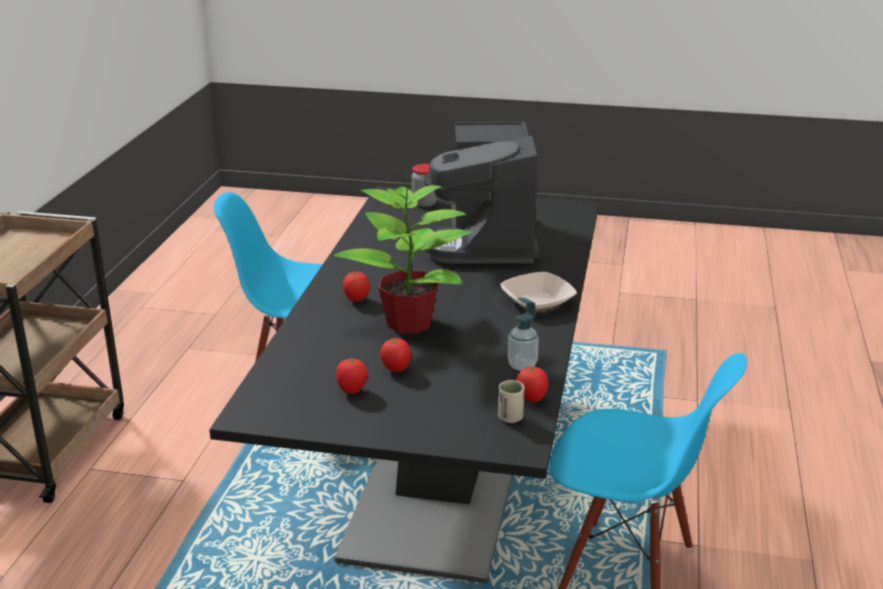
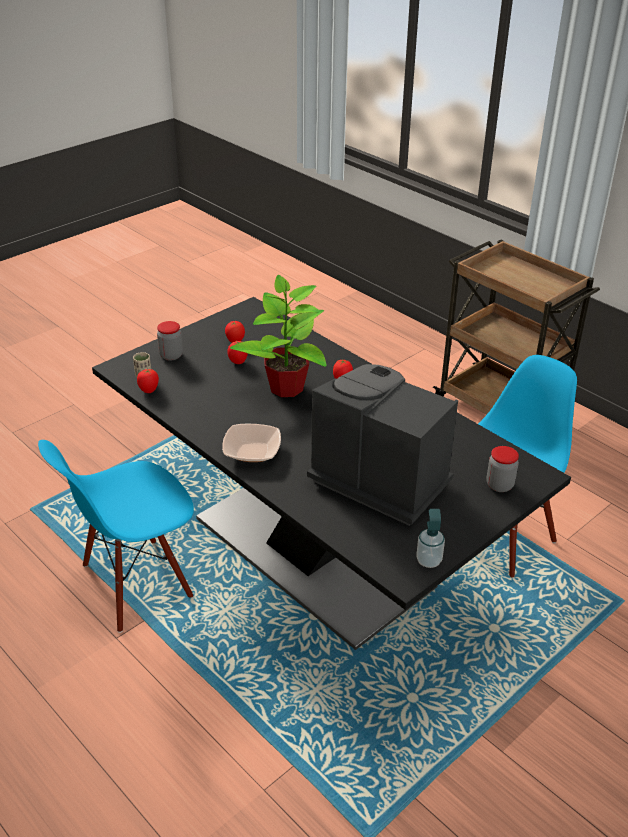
camera: 125 degrees right, 10 degrees up
(441, 420) = (171, 355): none -> jar
(522, 365) = (185, 405): soap dispenser -> soap dispenser (428, 560)

